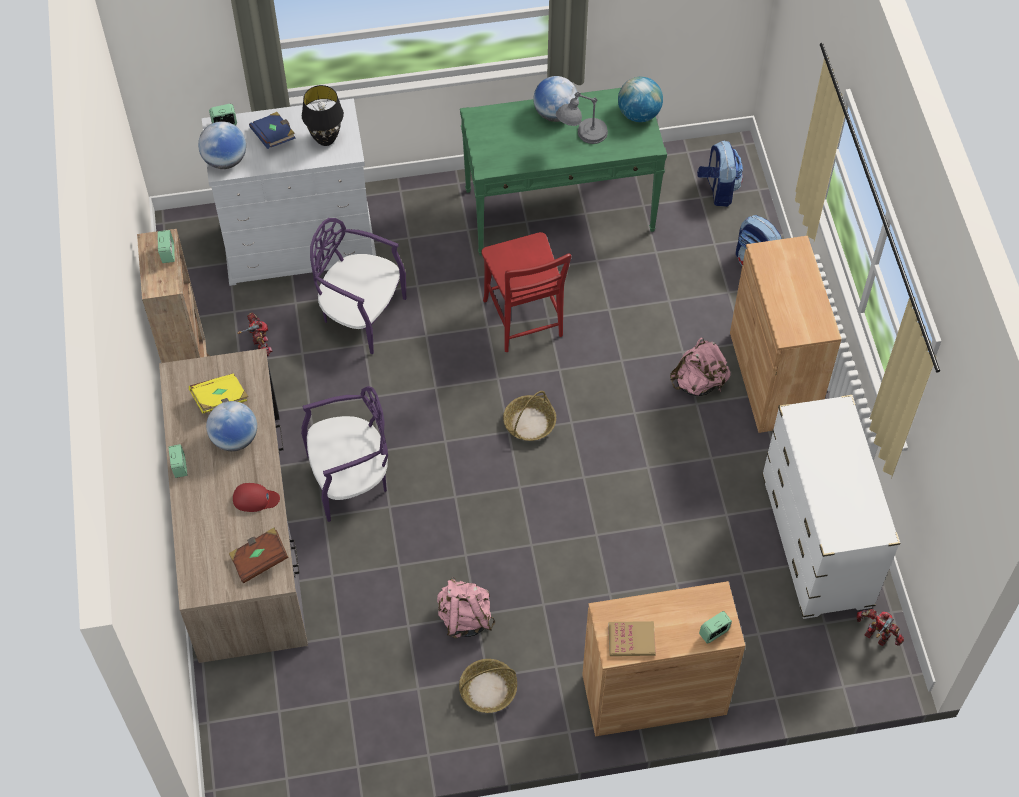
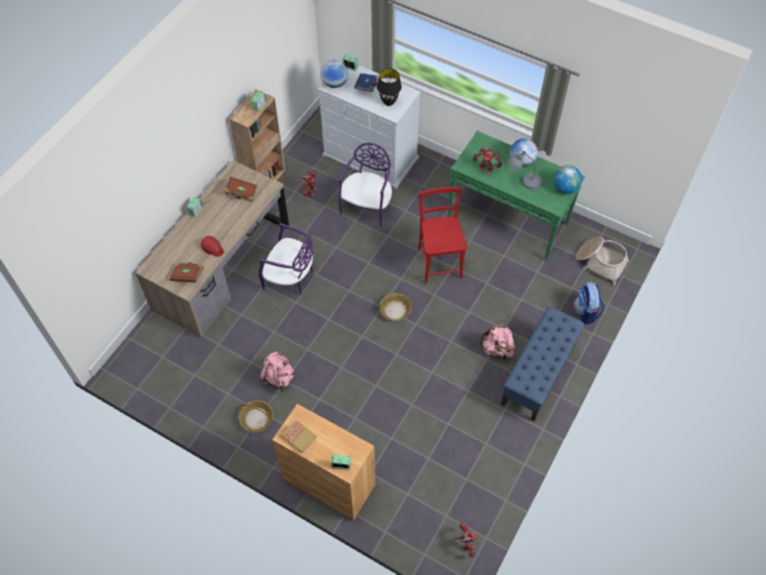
camera: 40 degrees right, 0 degrees up
(220, 399) = (241, 193): yellow book -> brown book
(235, 439) = (230, 215): globe -> none
(361, 314) = (367, 206): purple chair -> purple chair turned 45 degrees clockwise
(519, 150) = (486, 168): none -> toy robot
(524, 322) = (439, 261): red chair -> red chair turned 150 degrees clockwise
(718, 189) = (600, 262): backpack -> basket
(773, 377) = (538, 374): brown cabinet -> blue bench
(816, 542) = (480, 472): white dresser -> none

